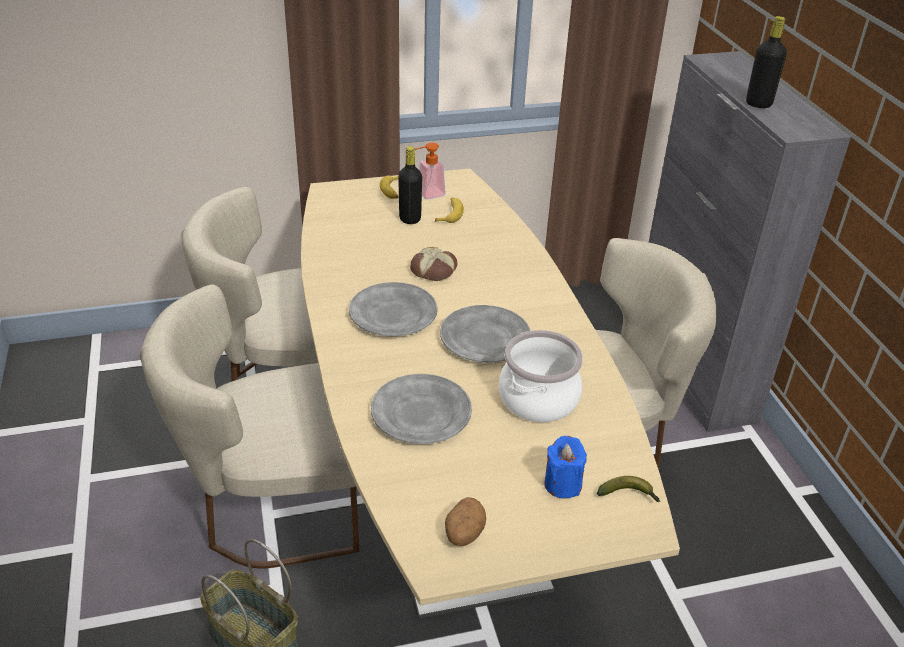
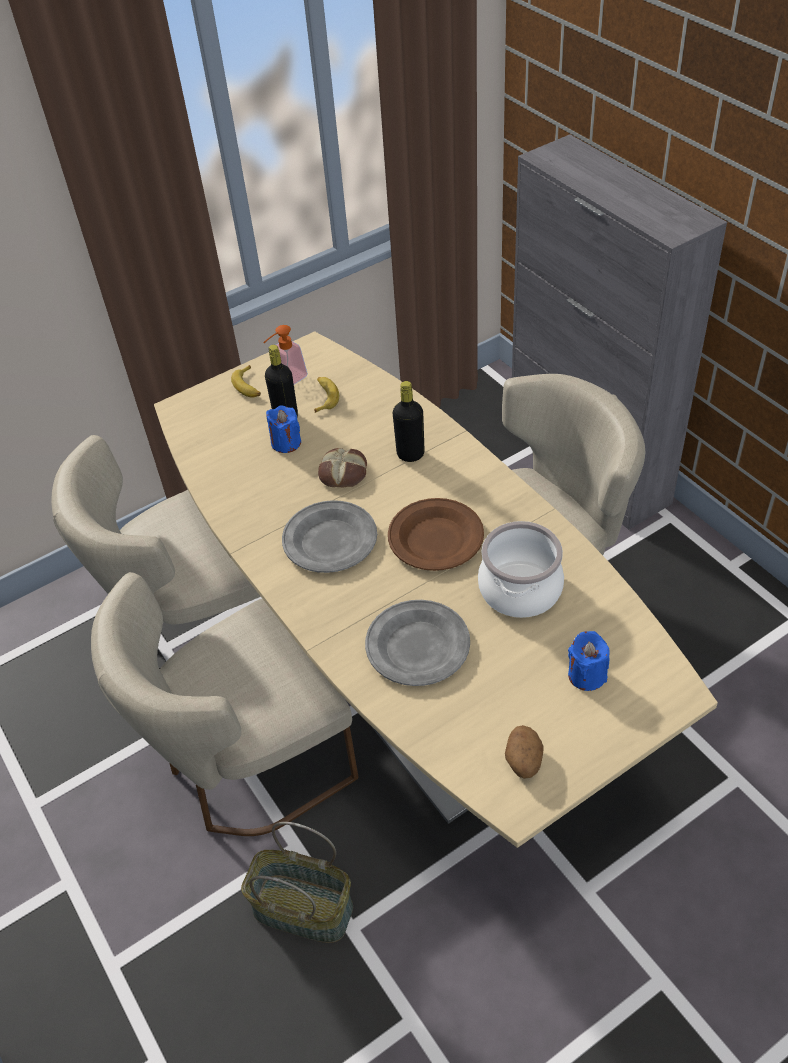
camera: 15 degrees left, 10 degrees up
(399, 236) = (286, 443): none -> blue candle
(484, 338) = (435, 538): grey plate -> brown plate
(629, 495) = (650, 664): banana -> none
(758, 104) = (622, 204): black bottle -> black bottle (410, 454)

